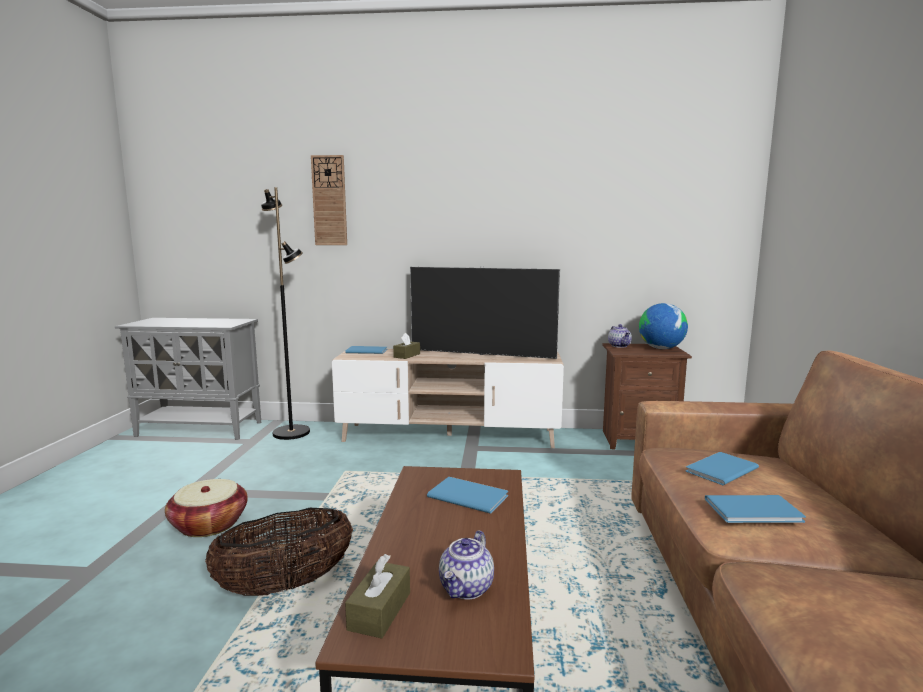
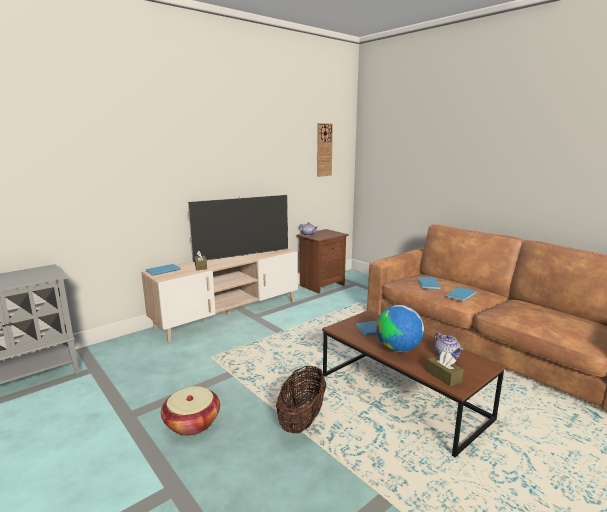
camera: 45 degrees left, 5 degrees up
(292, 433) = (115, 351): black floor lamp -> none
(329, 201) = (114, 153): wall clock -> wall clock (324, 150)
(661, 348) = (328, 232): globe -> globe (398, 349)

